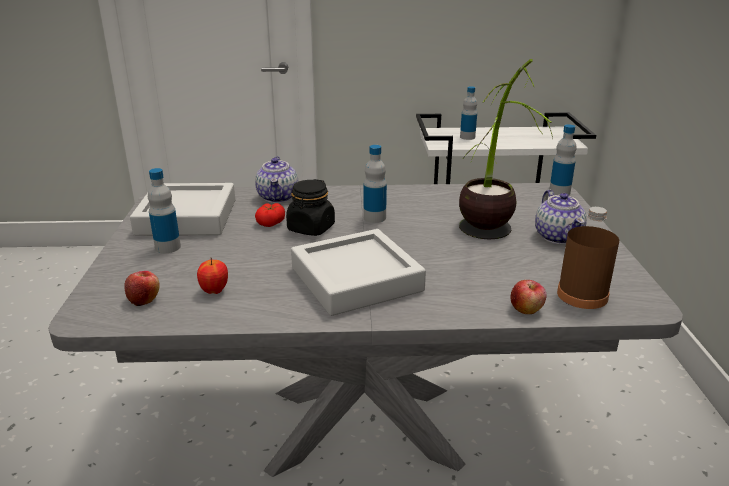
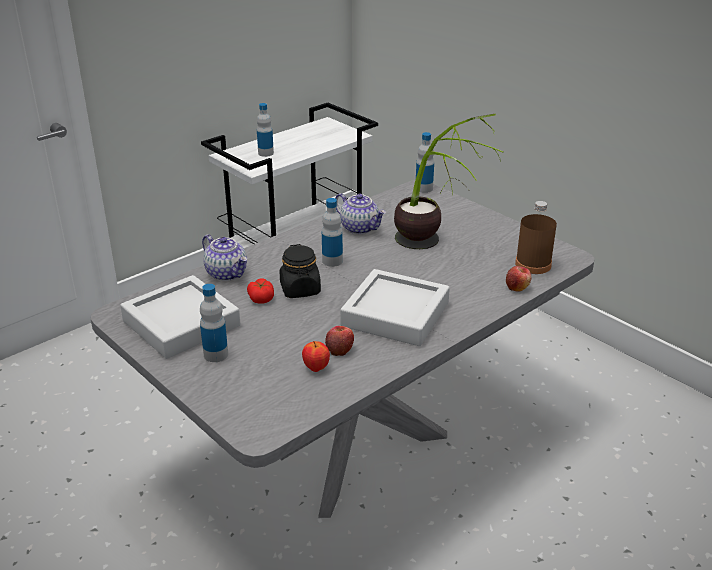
camera: 40 degrees left, 5 degrees up
(144, 299) = (277, 399): apple -> apple (339, 349)
(558, 237) = (470, 227): teapot -> teapot (360, 228)

